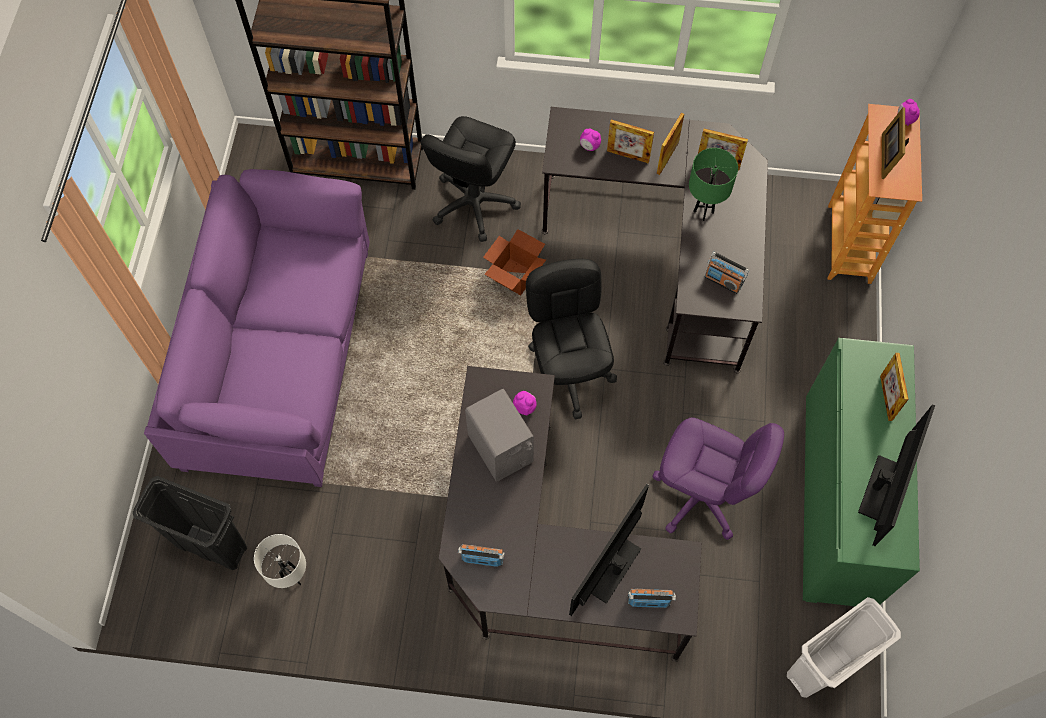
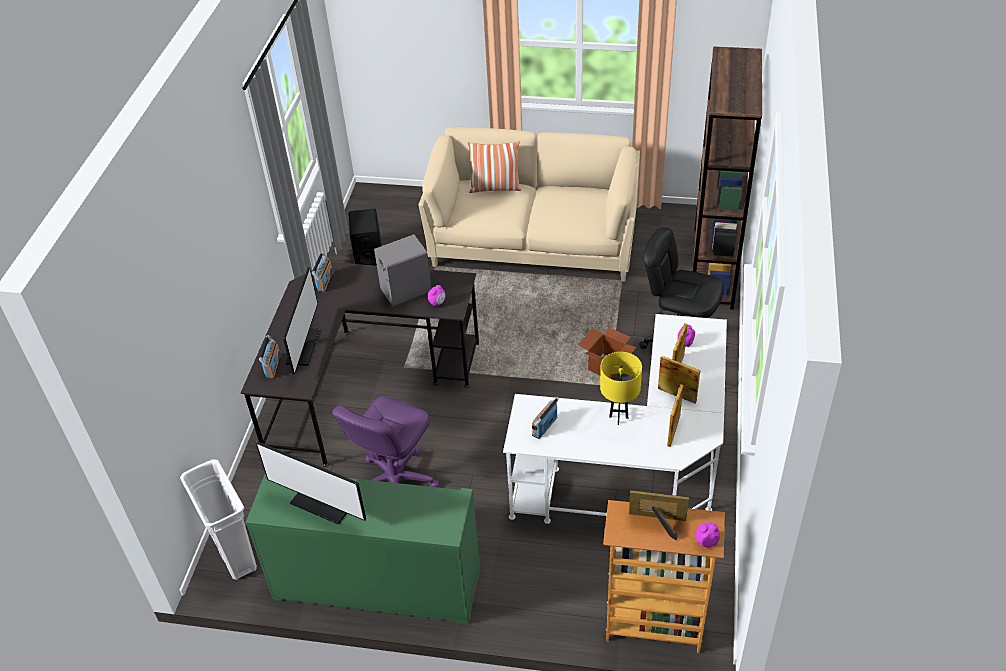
camera: 95 degrees right, 20 degrees down
(212, 546) = (397, 220): black trash can -> none
(243, 371) = (495, 188): none -> pillow
(280, 358) = (534, 241): purple sofa -> beige sofa
(292, 578) = (368, 256): white table lamp -> black speaker
(567, 375) = (513, 399): black office chair -> none
(611, 568) = (303, 347): monitor -> monitor turned 60 degrees clockwise
(665, 251) = (637, 470): black desk -> white desk
(703, 212) = (618, 417): green table lamp -> yellow table lamp
(886, 398) = (407, 517): picture frame -> none

